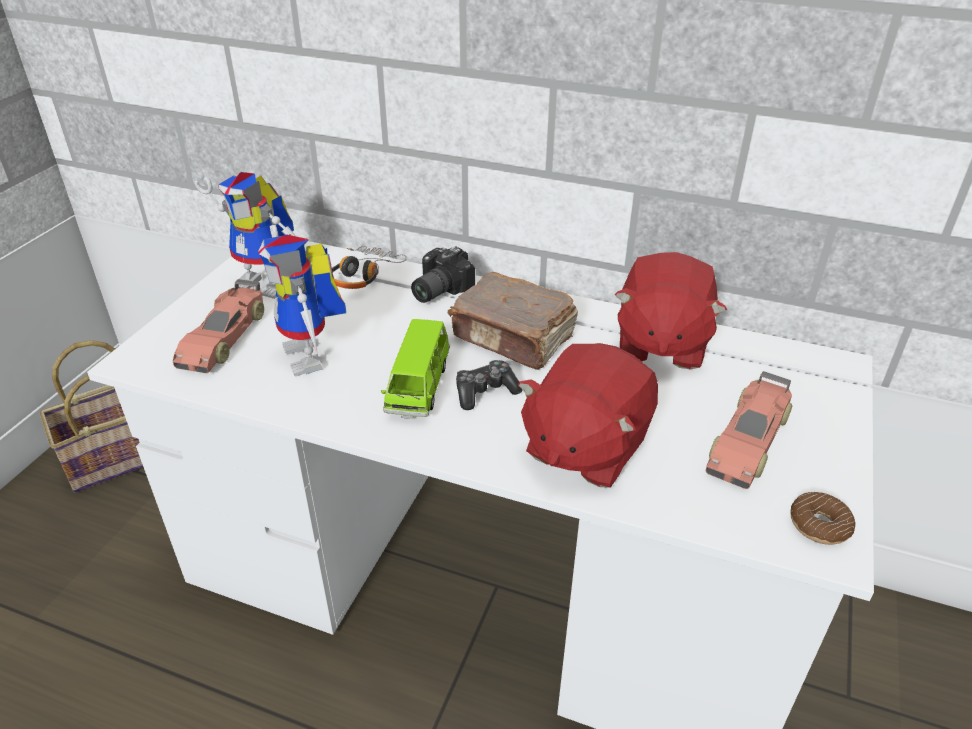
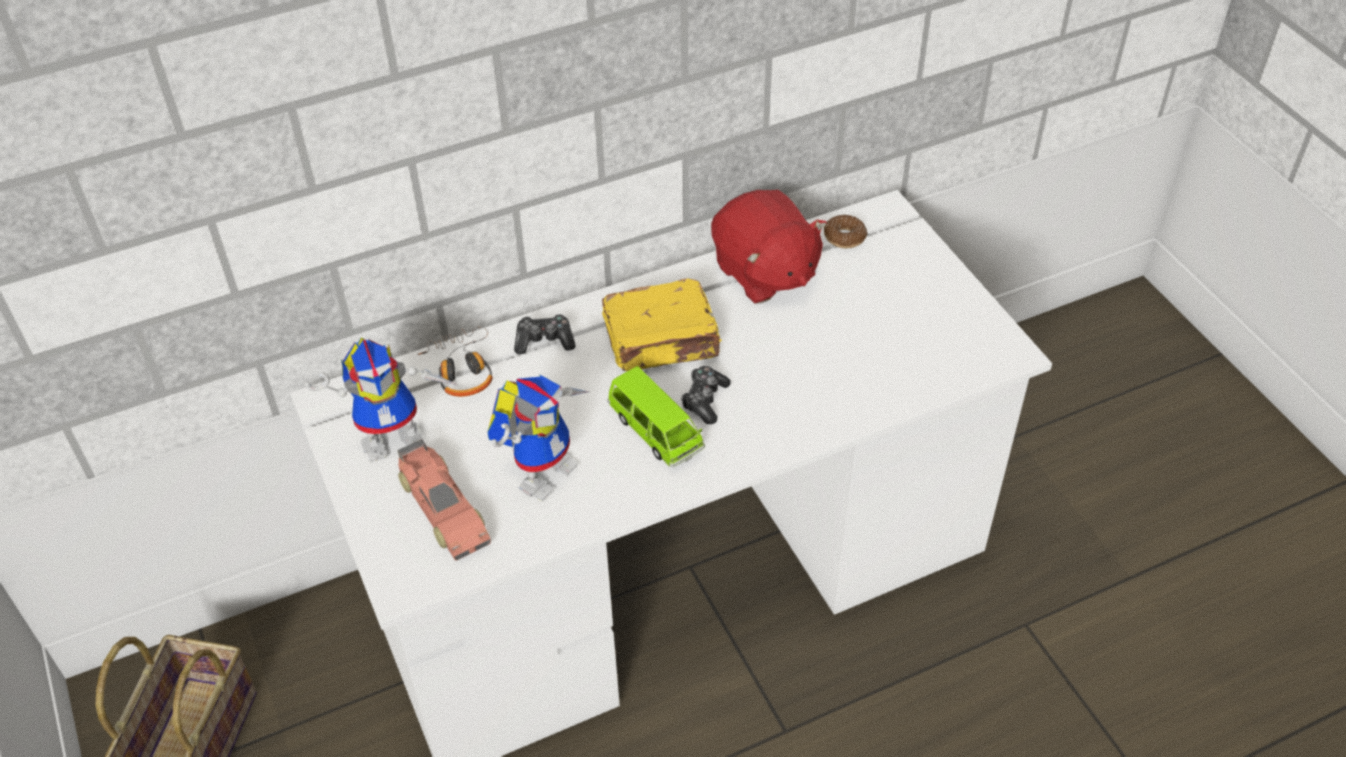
camera: 45 degrees left, 10 degrees up
(314, 357) = (544, 469): toy robot -> toy robot turned 75 degrees counterclockwise
(436, 290) = (544, 341): camera -> game controller
(514, 337) = (663, 341): brown book -> yellow book
(585, 447) = (817, 391): red plush toy -> none
(748, 440) = (899, 312): toy car -> none
(819, 525) = (991, 342): donut -> donut (844, 237)

